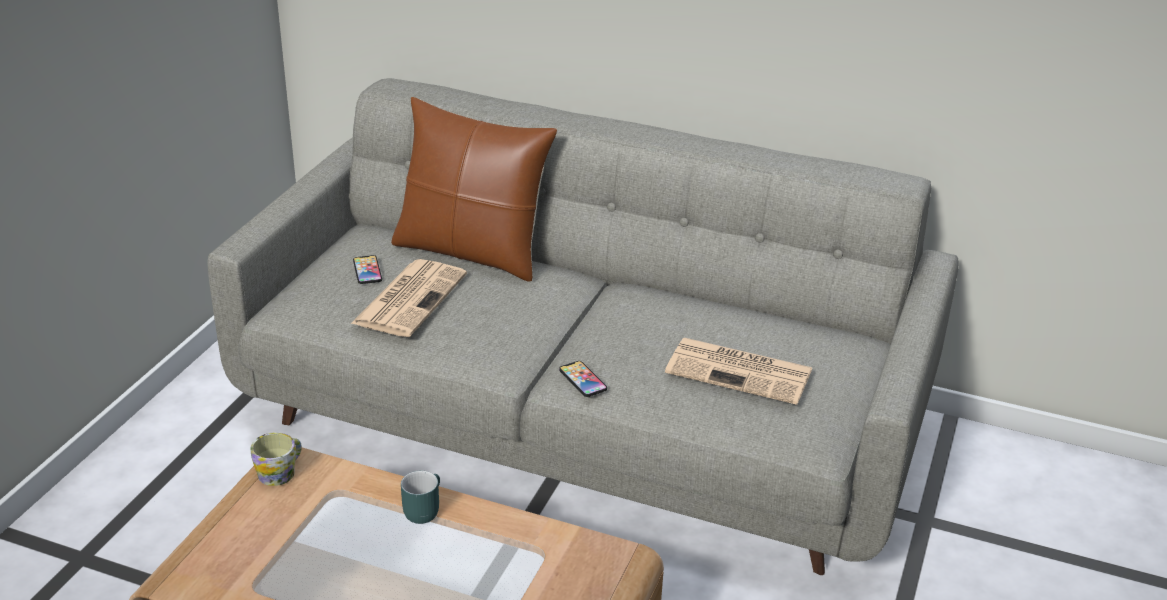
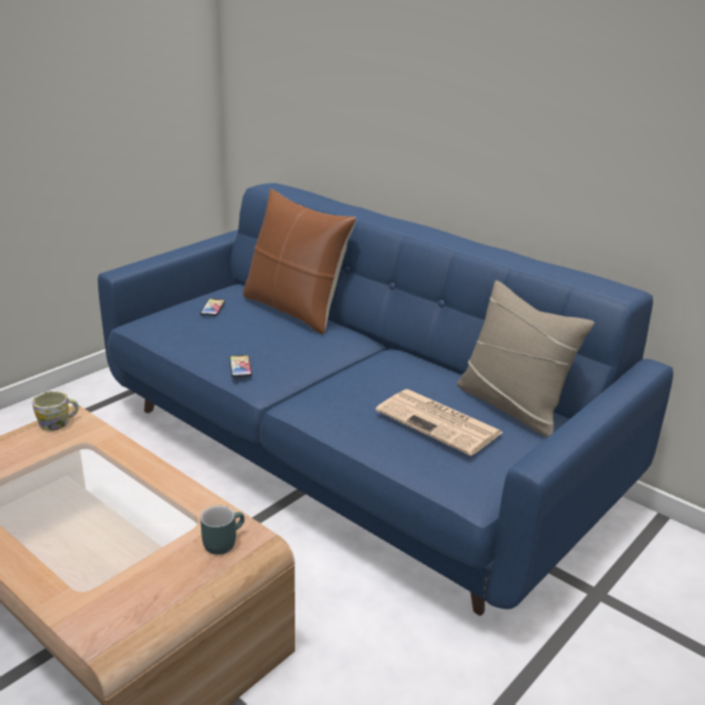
camera: 20 degrees right, 5 degrees down
(410, 298) = (227, 329): newspaper -> none
(422, 509) = (133, 469): turquoise mug -> turquoise mug (222, 541)
(581, 423) = (350, 455): grey sofa -> blue sofa
(582, 380) = (311, 404): phone -> phone (240, 367)
(800, 333) = (512, 406): none -> beige pillow

